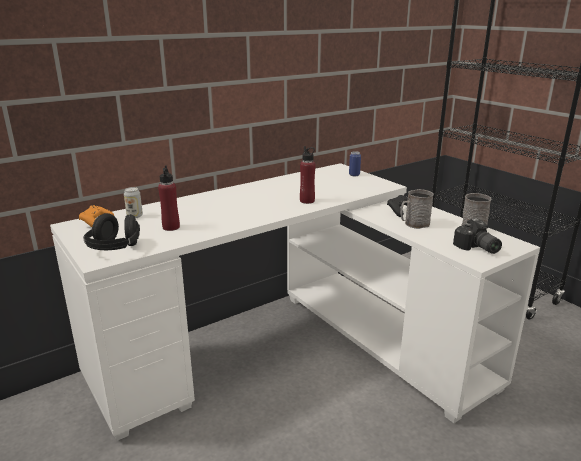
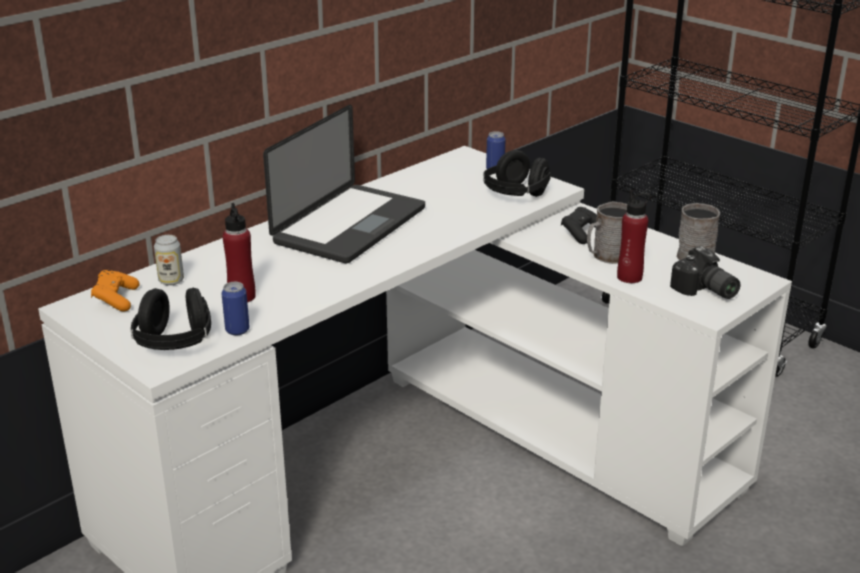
camera: 10 degrees left, 5 degrees up
(157, 245) = (237, 330): none -> can
(255, 196) = (350, 226): none -> laptop
(307, 201) = (436, 229): red bottle -> red bottle (629, 277)
(362, 187) = (515, 195): none -> black headphones

